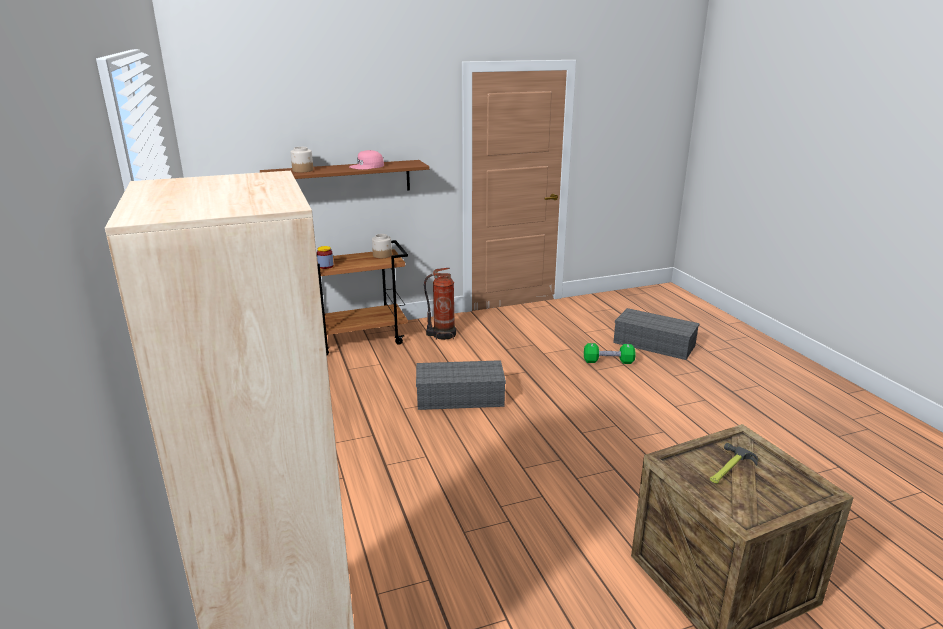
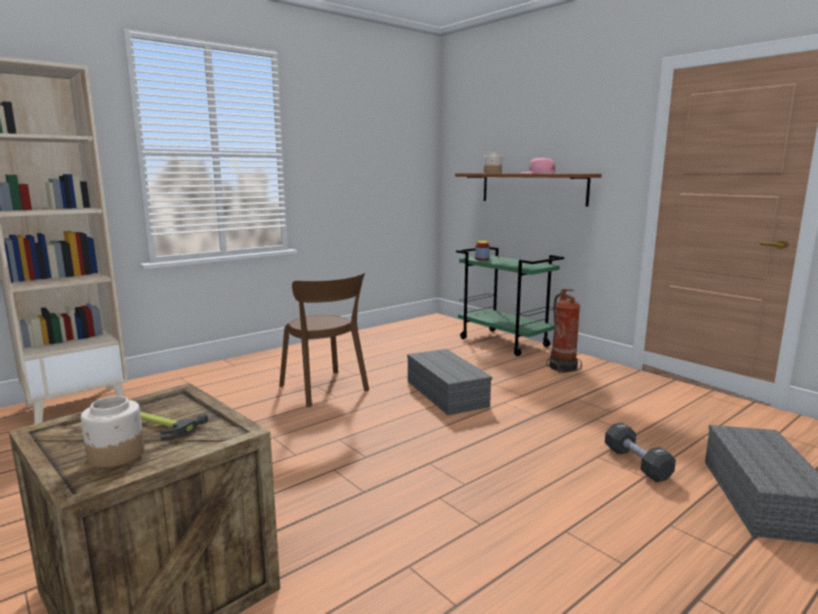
camera: 70 degrees right, 10 degrees down
(359, 339) = (505, 342): brown cart -> green cart
(382, 255) = (535, 265): jar -> jar (116, 455)
(402, 460) = (325, 390): none -> brown chair
(608, 361) = (636, 463): green dumbbell -> black dumbbell

